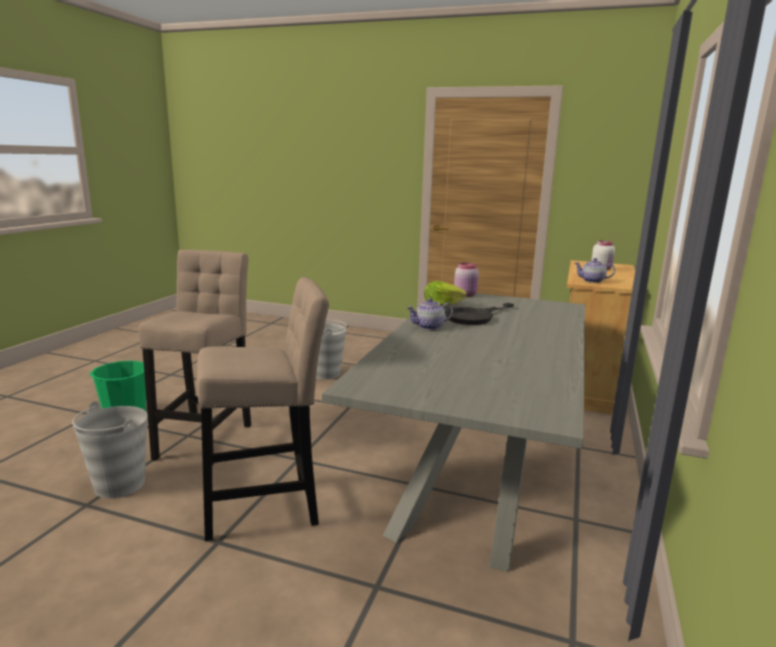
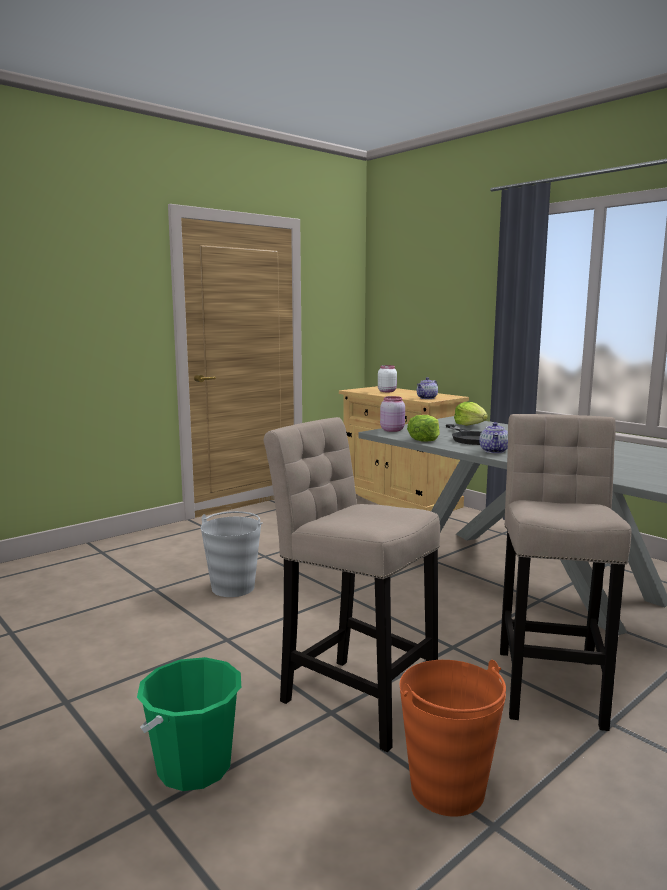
camera: 60 degrees left, 5 degrees down
(119, 485) = (447, 789): grey bucket -> orange bucket
(544, 312) = (470, 425): none -> lettuce

